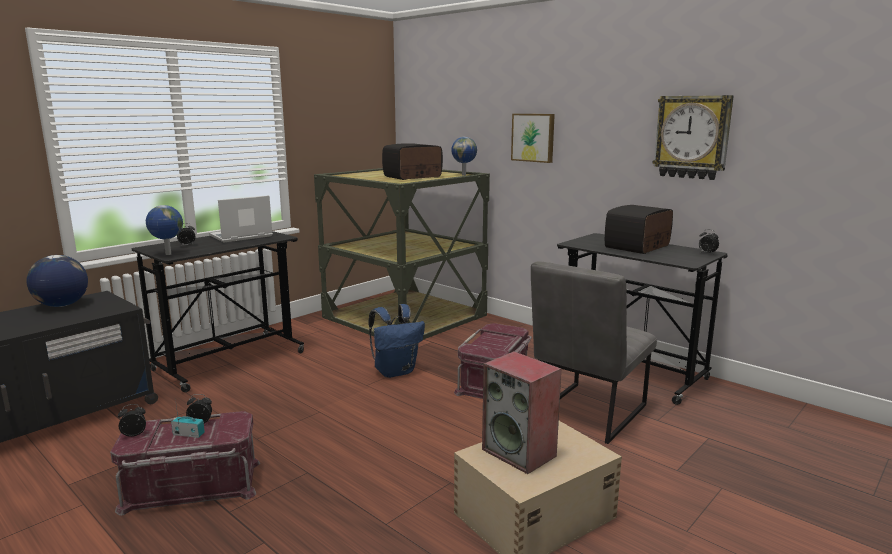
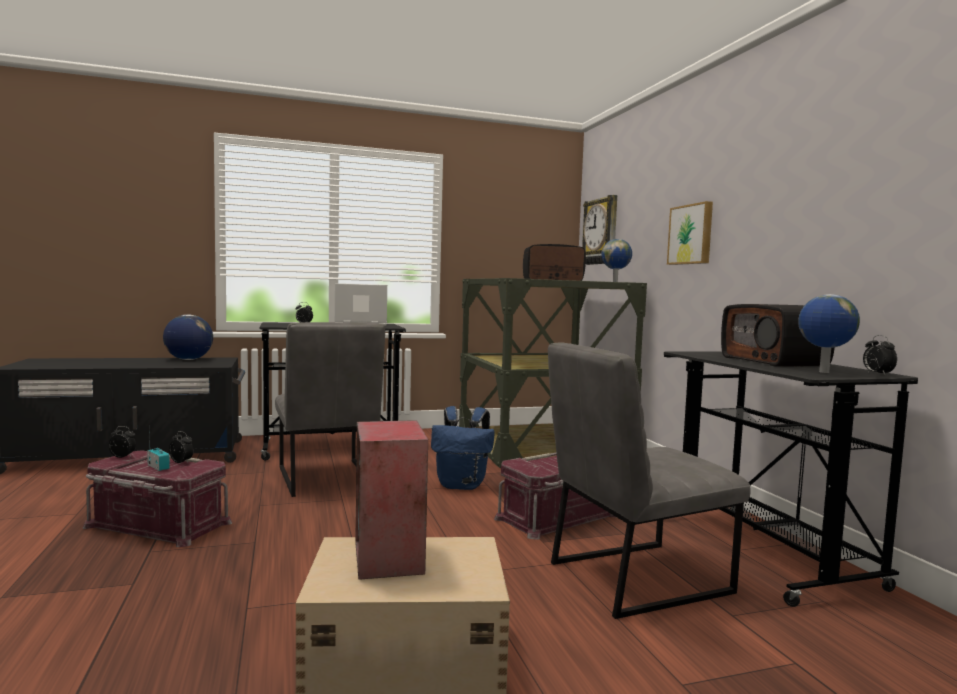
camera: 30 degrees right, 10 degrees down
(167, 254) = (273, 325): globe -> globe (823, 372)
(275, 395) = (326, 478): none -> grey chair
(638, 247) = (775, 361): radio -> radio turned 90 degrees counterclockwise
(692, 137) = (872, 203): wall clock -> wall clock (601, 231)

